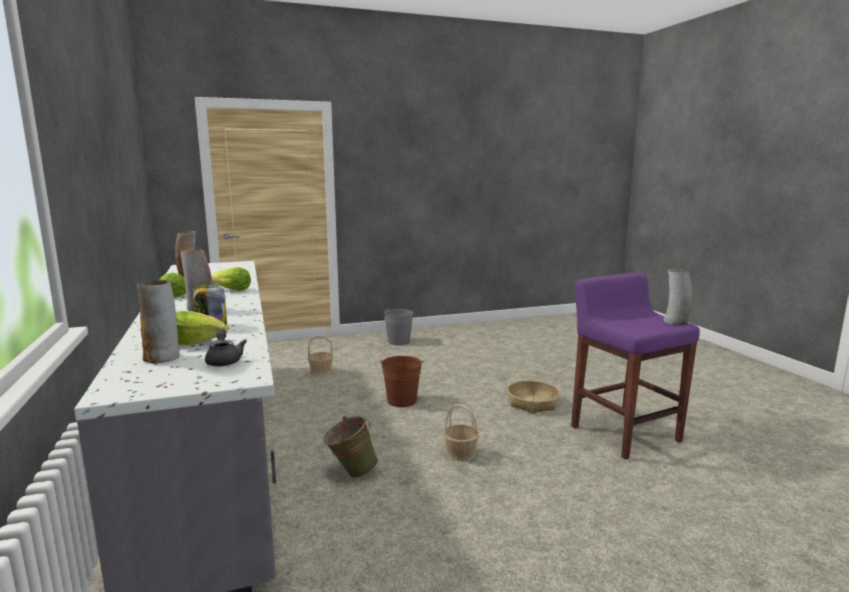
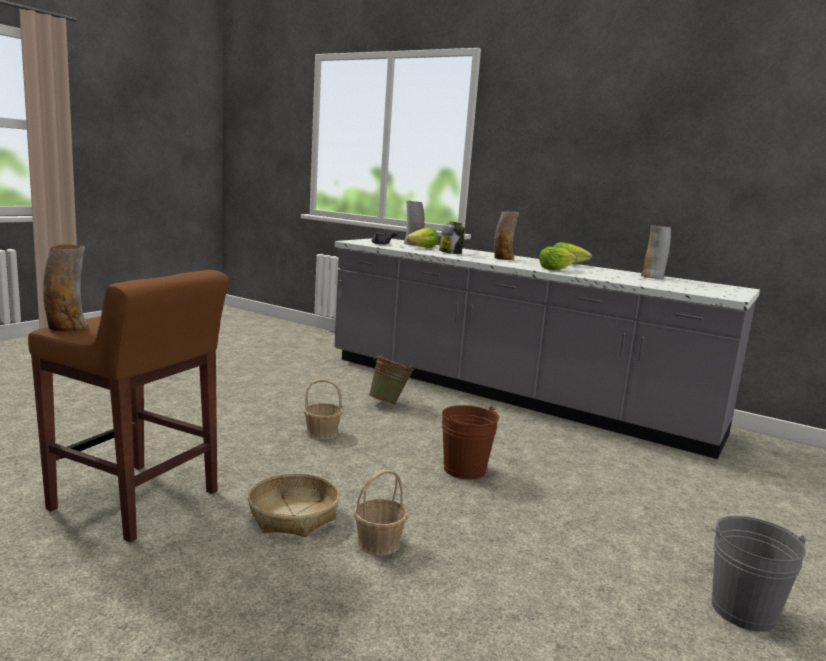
camera: 140 degrees right, 0 degrees up
(321, 371) = (642, 482): basket -> basket (379, 543)
(623, 433) = (137, 502): purple stool -> brown stool

